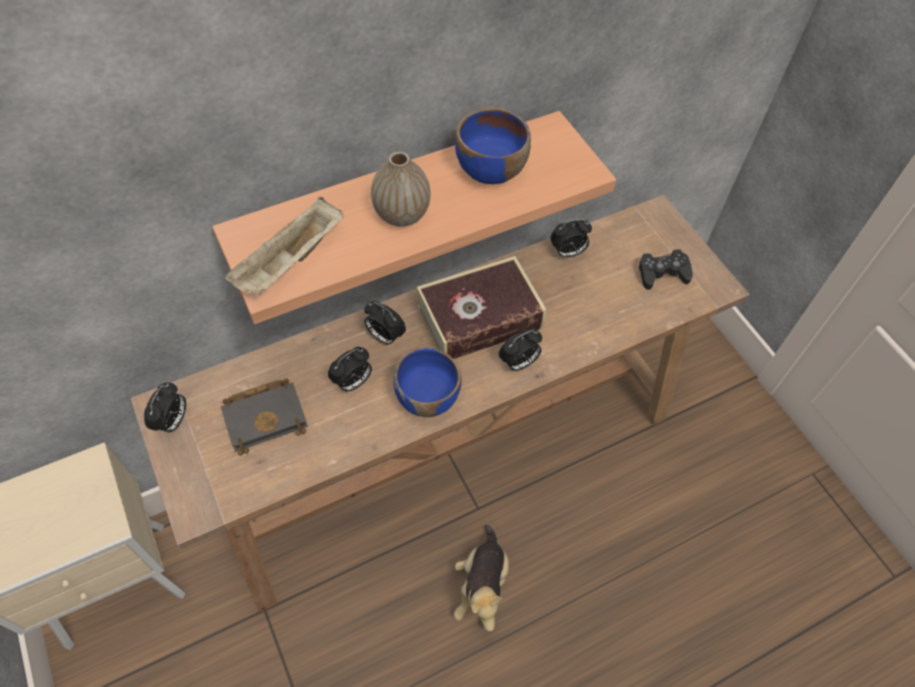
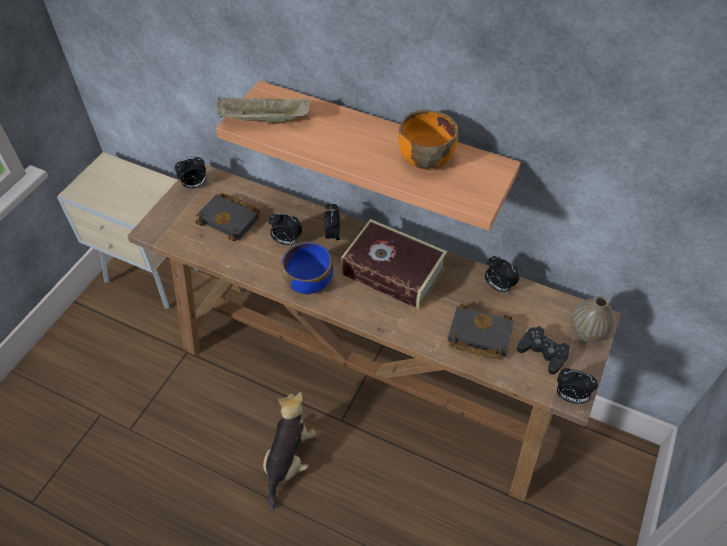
camera: 55 degrees right, 5 degrees down
(401, 215) = (344, 142): vase -> vase (586, 332)
(481, 586) = (289, 459): plush toy -> plush toy turned 135 degrees clockwise
(490, 170) = (425, 158): blue bowl -> orange bowl
(518, 363) = (378, 312): alarm clock -> alarm clock (569, 396)
(609, 306) = (477, 336): none -> black book

